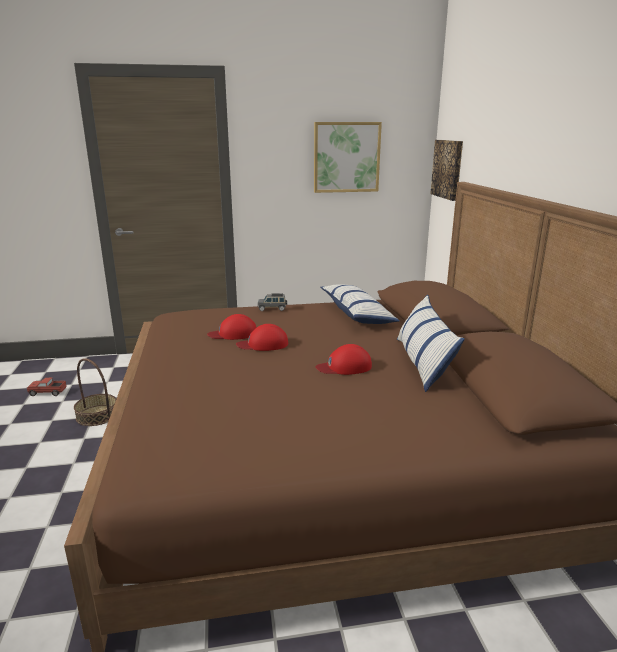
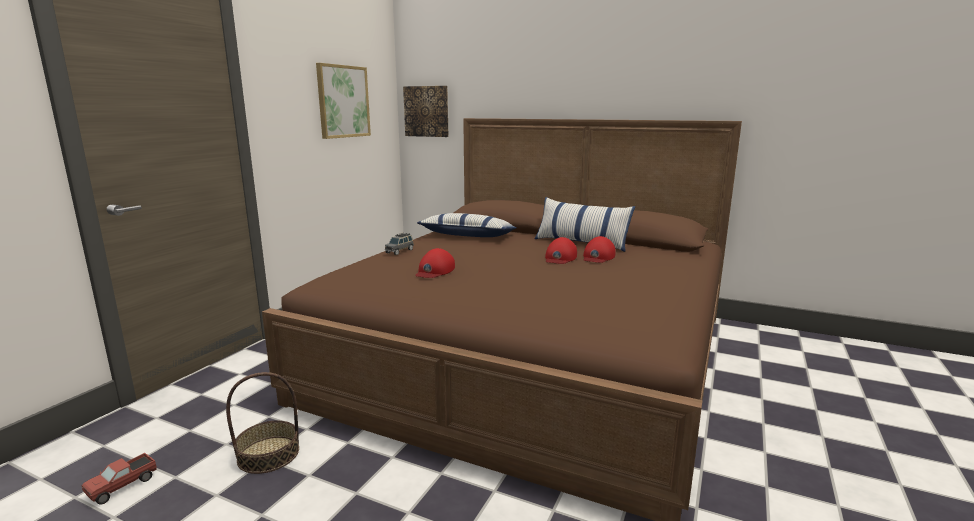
camera: 55 degrees left, 5 degrees down
(263, 344) = (478, 267): red cap -> red cap (598, 257)

